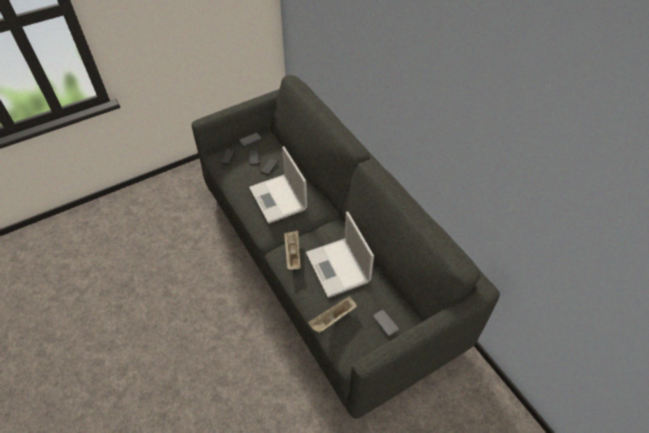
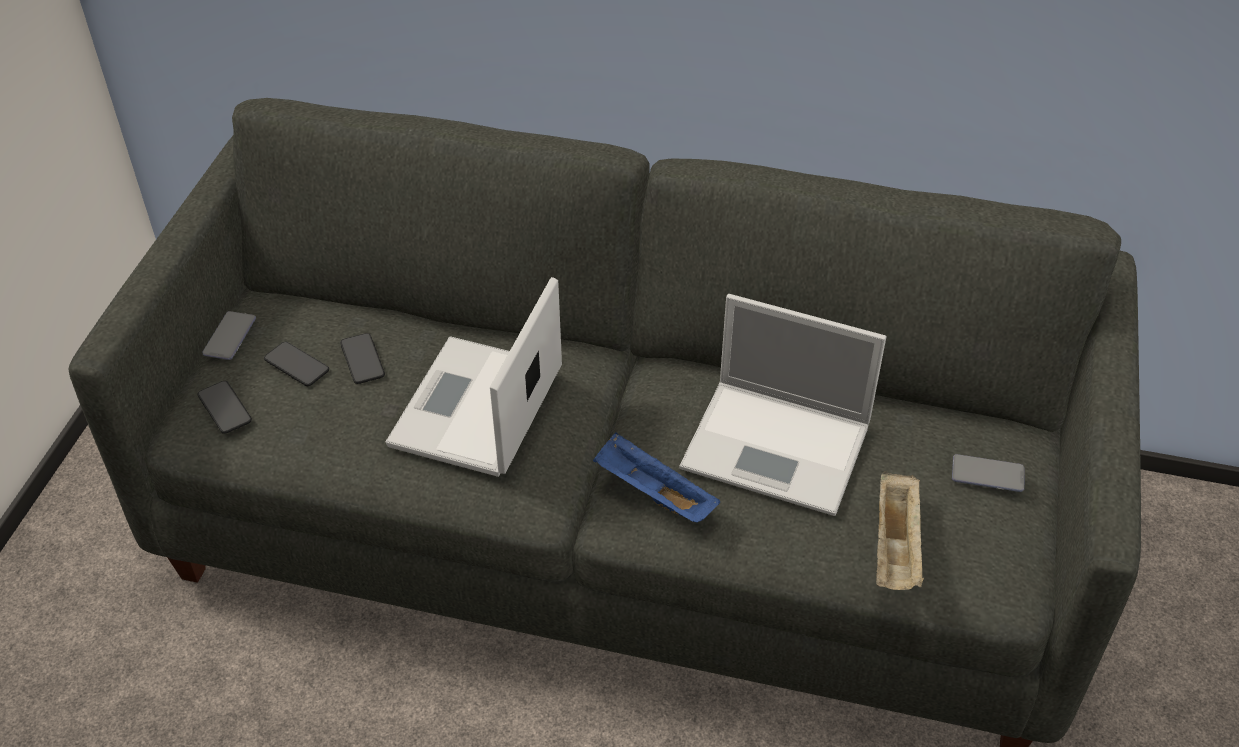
camera: 45 degrees left, 5 degrees down
(278, 199) = (476, 410): laptop -> laptop turned 90 degrees clockwise
(292, 254) = (652, 494): beige tray -> blue tray

